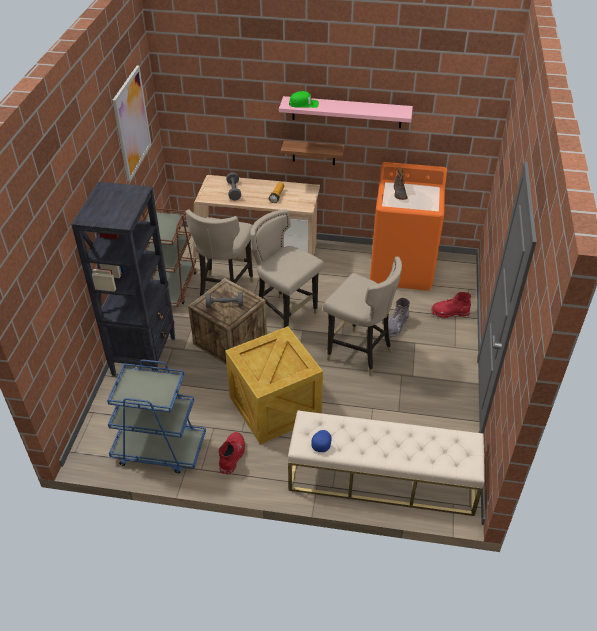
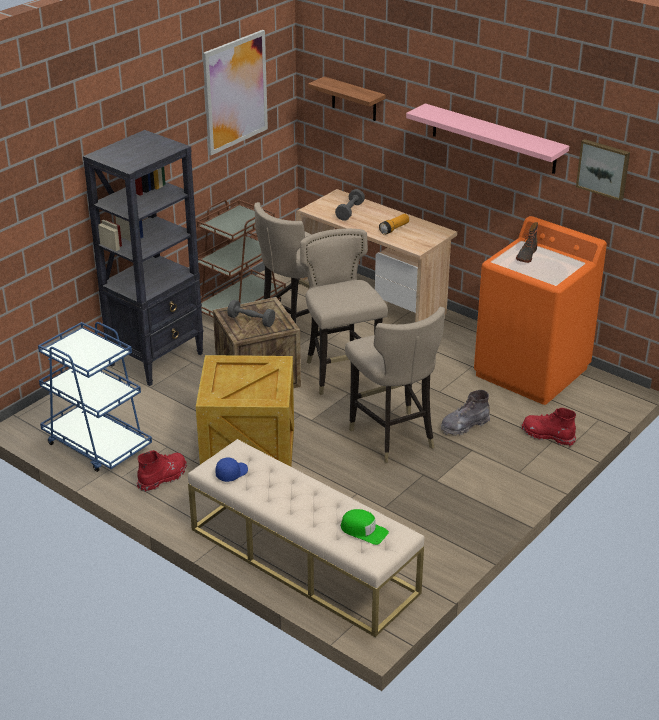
camera: 30 degrees right, 10 degrees down
(304, 104) = (439, 115): green cap -> green cap (363, 531)
(313, 152) = (454, 186): shelf -> shelf (354, 99)
(441, 117) = (603, 168): none -> picture

